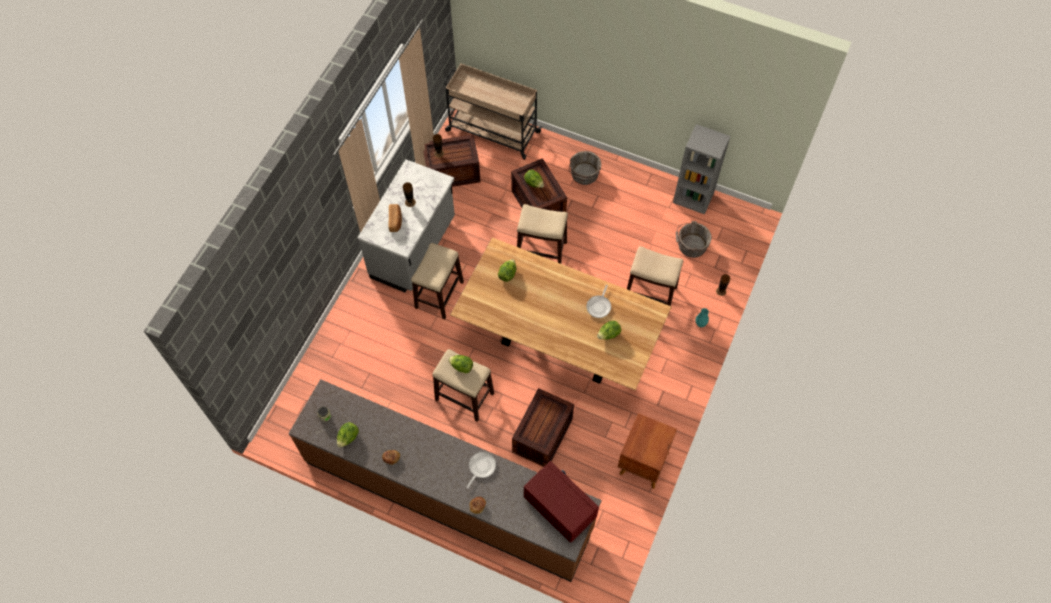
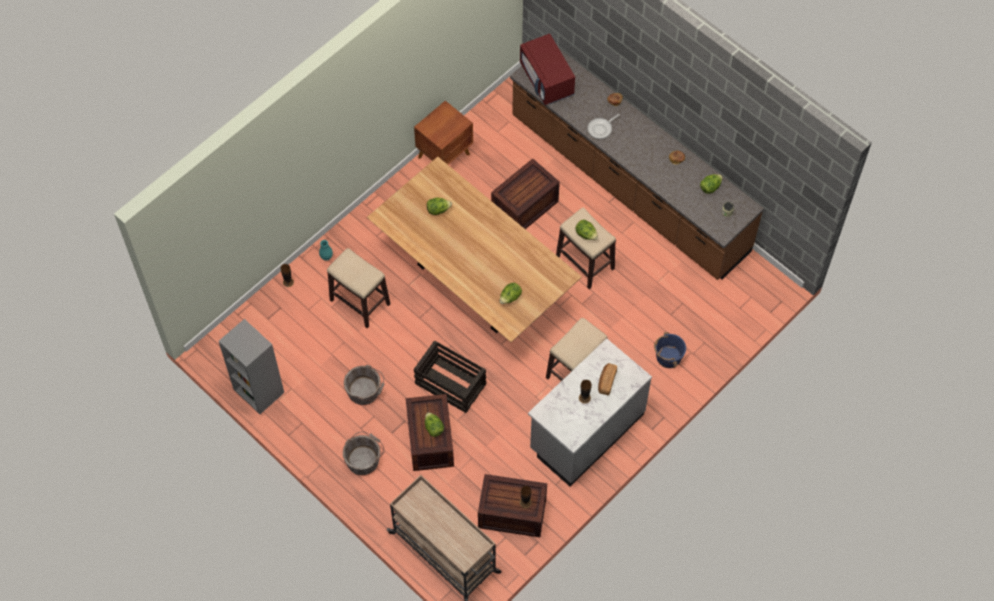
camera: 160 degrees left, 0 degrees up
(361, 333) = (668, 357): none -> blue bucket
(542, 251) = (450, 384): stool -> crate
(599, 306) = (434, 238): frying pan -> none
(690, 245) = (292, 338): grey bucket -> grey bucket (365, 391)

